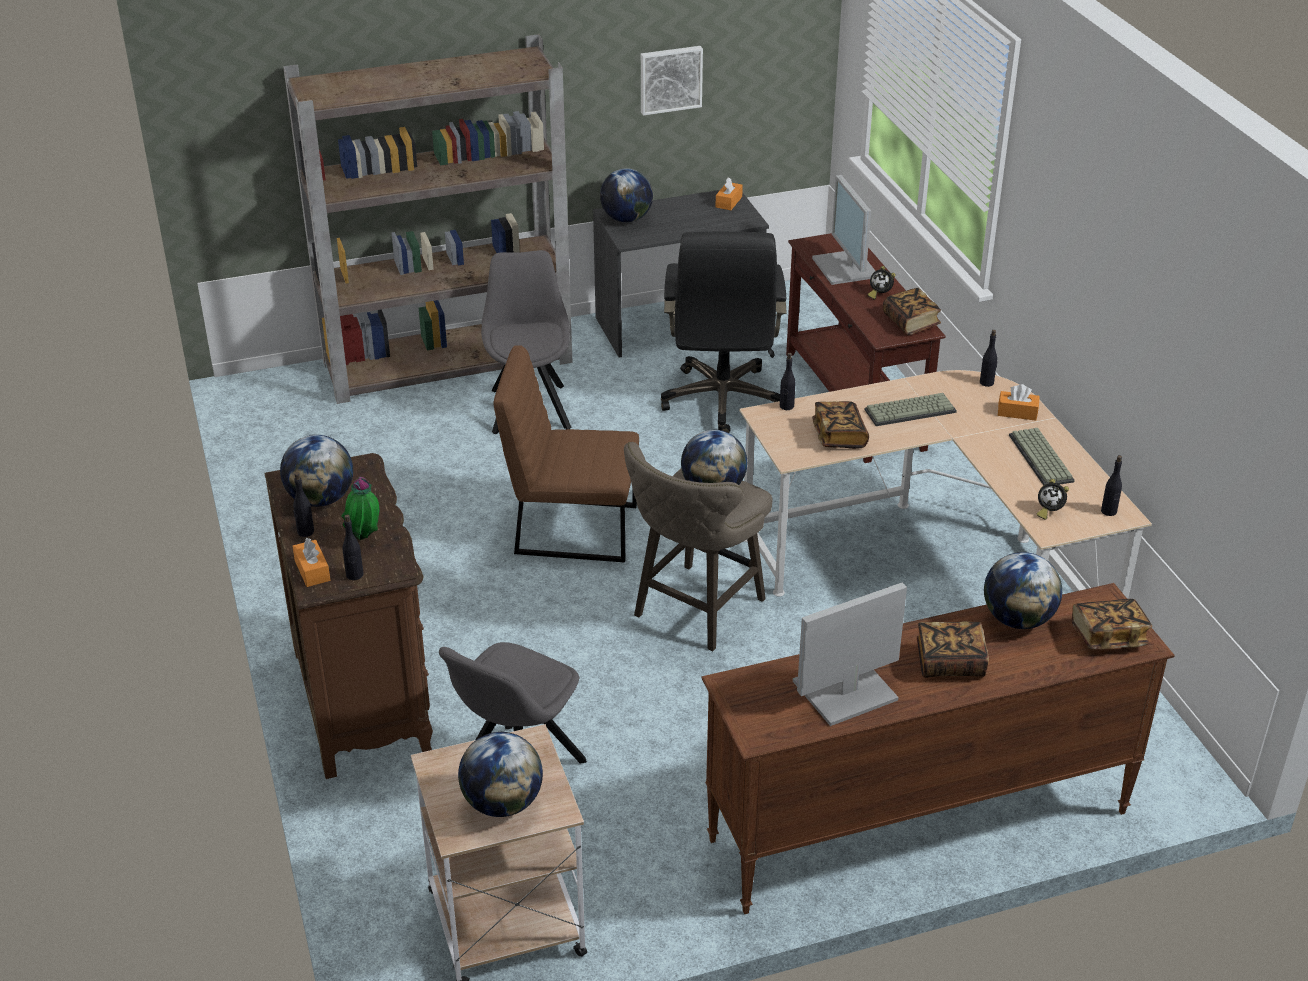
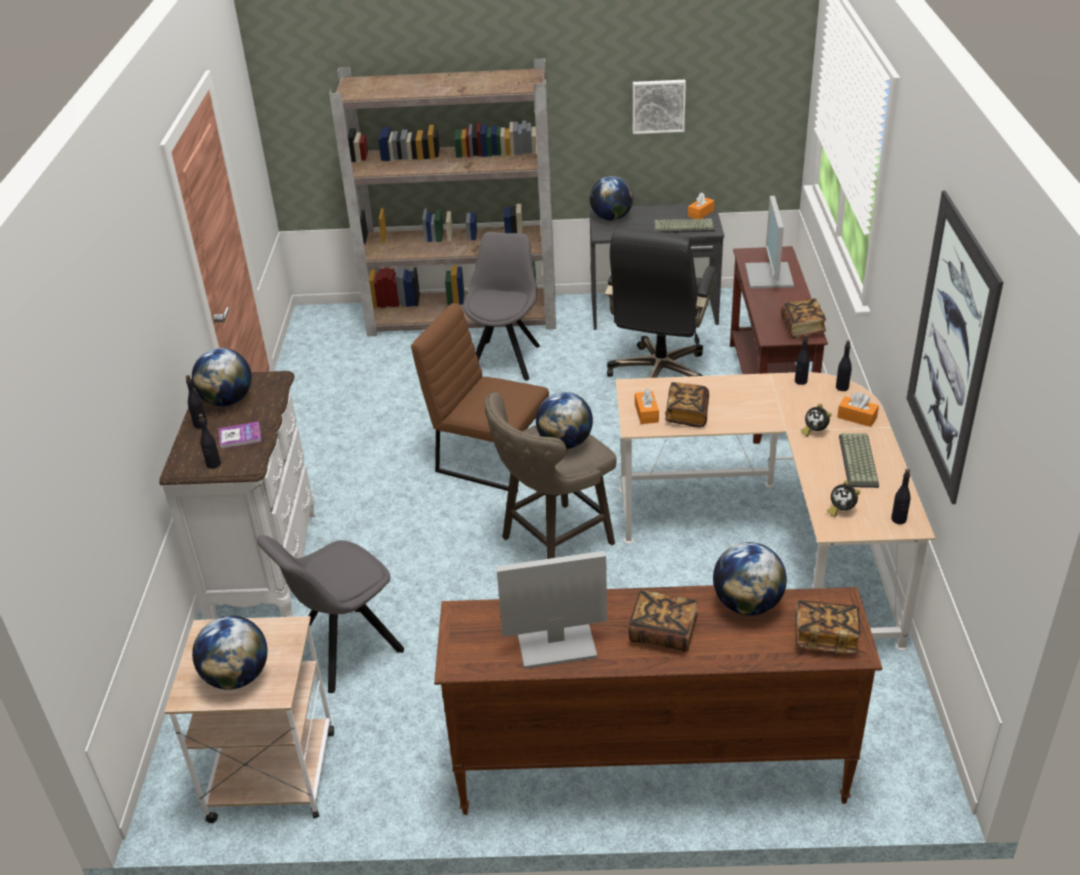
camera: 20 degrees right, 0 degrees up
(312, 570) = (185, 456): orange tissue box -> orange tissue box (646, 413)
(364, 698) = (266, 565): brown dresser -> white dresser
(365, 537) = (240, 436): potted plant -> book
(786, 406) = (655, 383): black bottle -> black bottle (800, 381)
(879, 294) = (787, 301): alarm clock -> alarm clock (814, 431)
(910, 410) = (761, 401): keyboard -> keyboard (684, 227)
(1151, 322) = (950, 347): none -> picture

